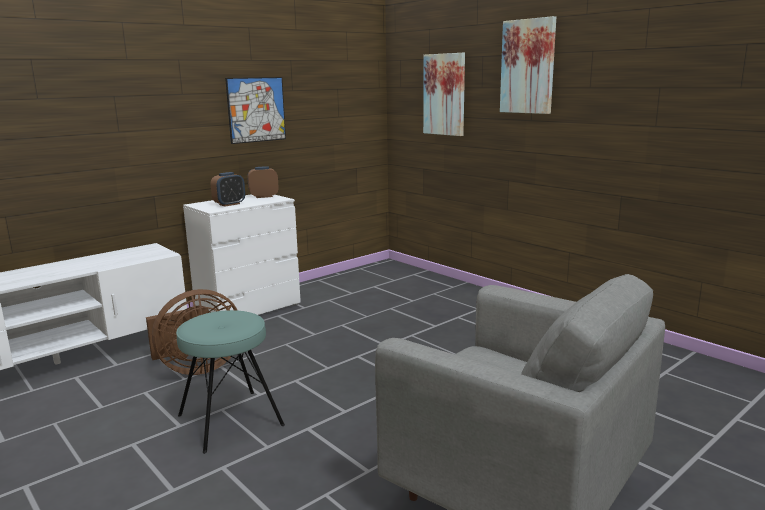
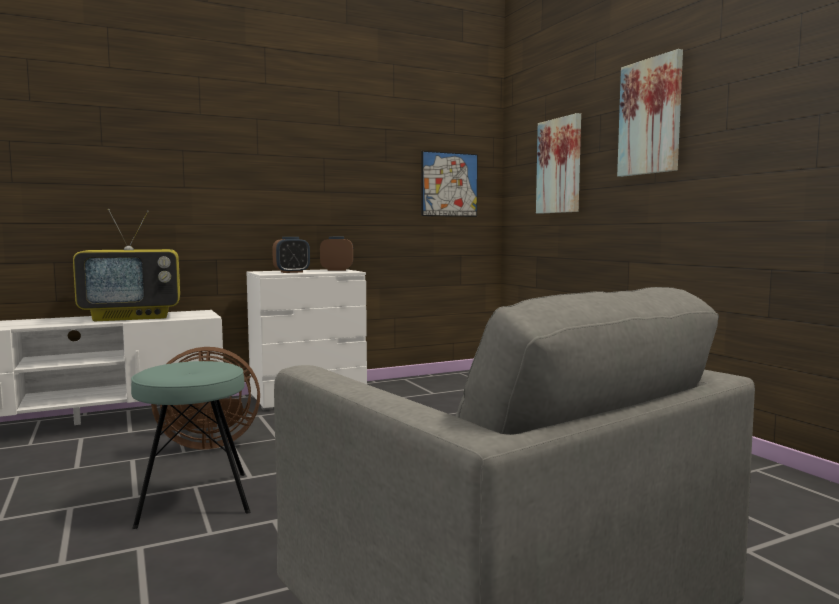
camera: 15 degrees right, 10 degrees down
(95, 261) = (133, 317): none -> television
(256, 109) = (341, 178): picture -> picture (449, 184)

